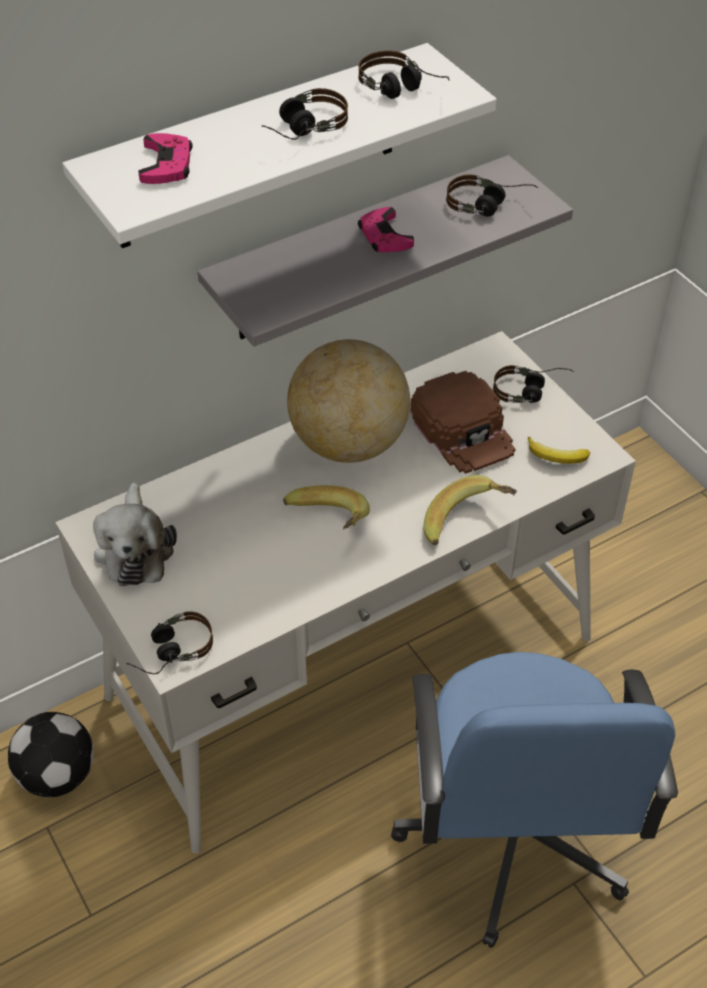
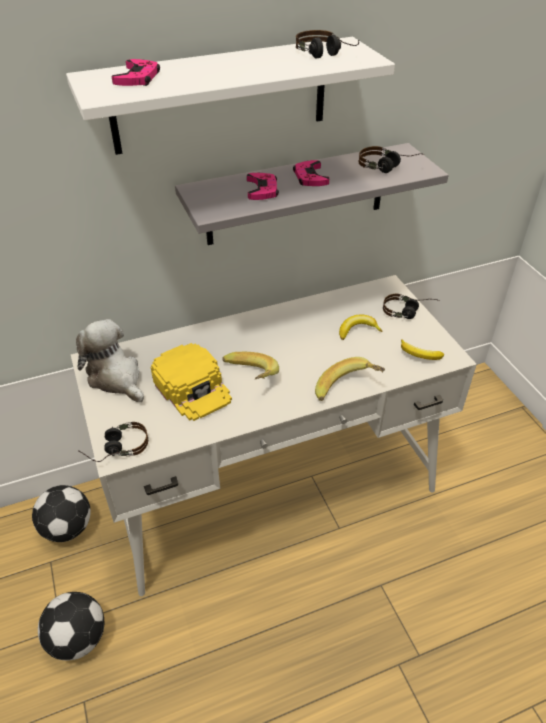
camera: 10 degrees right, 5 degrees down
(121, 923) = (78, 637): none -> football
(135, 548) = (116, 377): plush toy -> plush toy turned 135 degrees clockwise
(250, 548) = (193, 387): none -> yellow cap
(301, 129) = (244, 68): headphones -> none
(324, 266) = (262, 190): none -> pink game controller
(348, 444) = (277, 330): globe -> none
(463, 430) = (357, 330): brown cap -> banana
(512, 838) = (359, 622): blue office chair -> none

